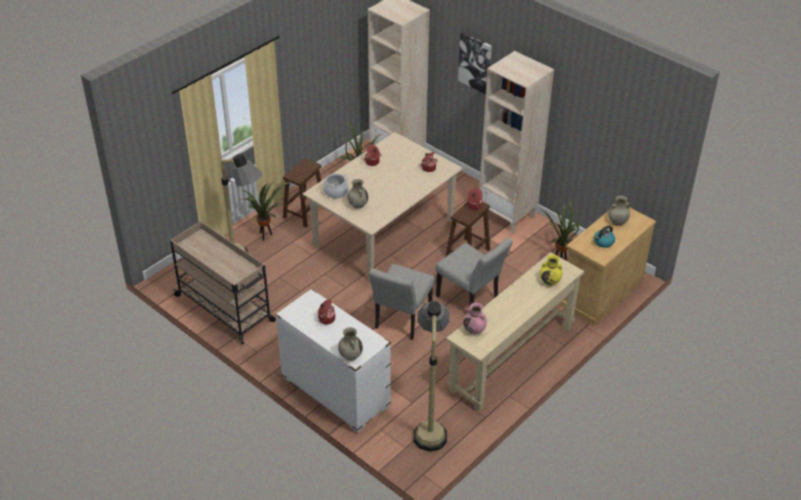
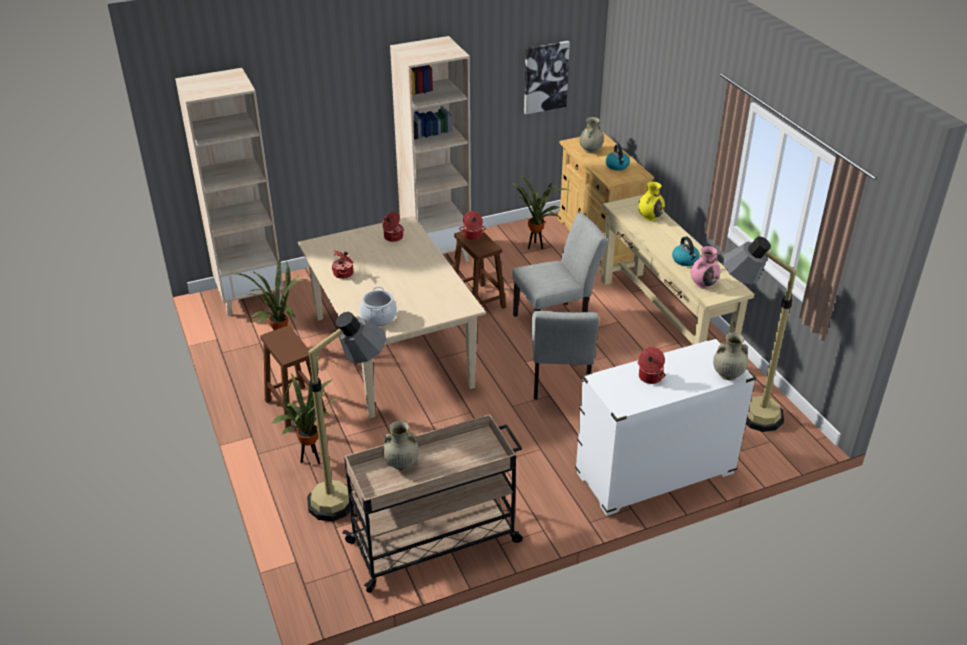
camera: 65 degrees left, 5 degrees down
(357, 204) = (419, 306): beige vase -> beige vase (401, 463)
(401, 321) = (560, 384): grey chair -> grey chair turned 45 degrees clockwise
(475, 62) = (328, 100): picture -> picture (545, 77)
(500, 314) = (685, 260): none -> kettle

